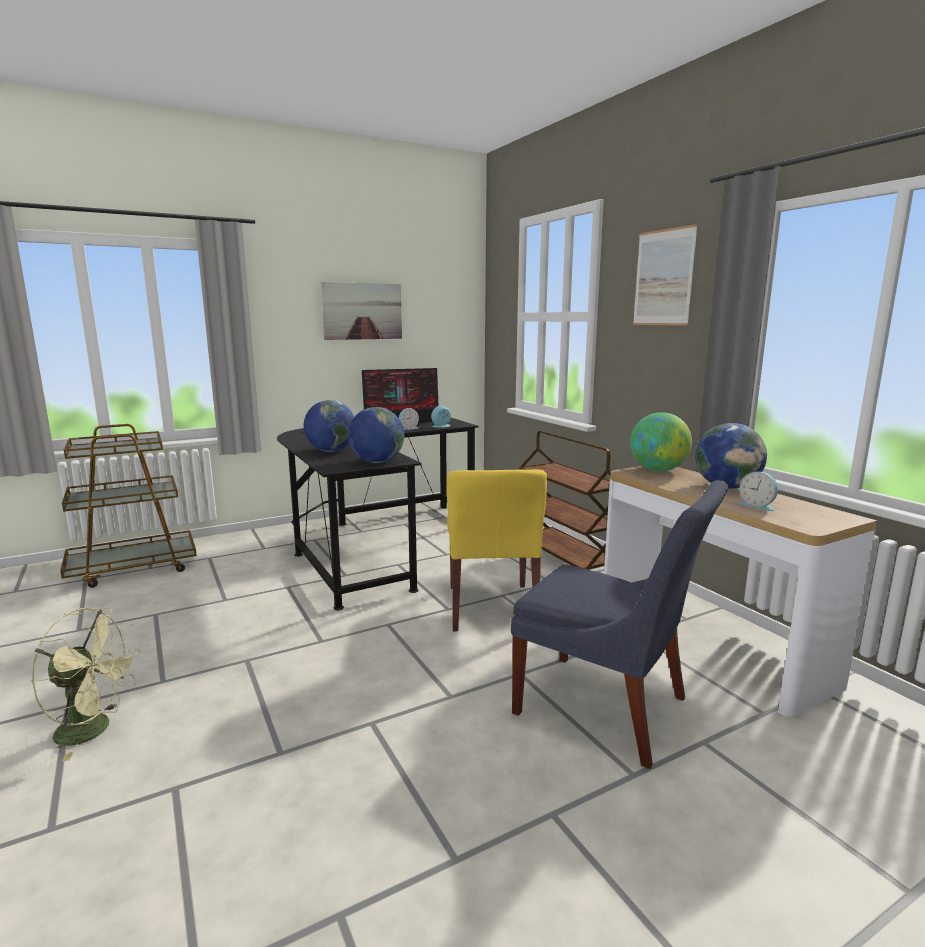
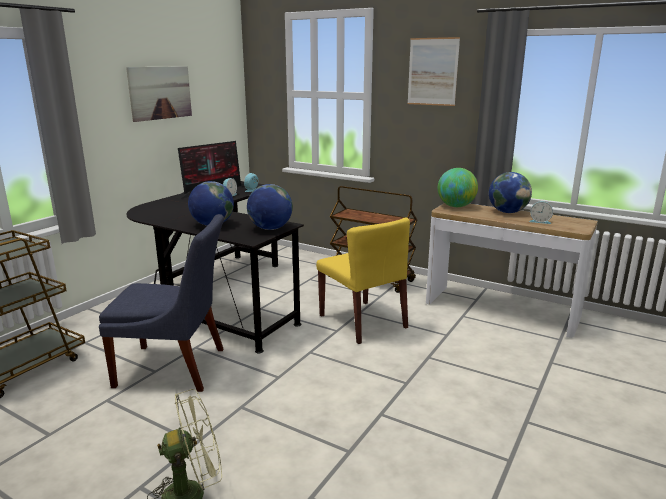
camera: 30 degrees left, 5 degrees up
(608, 709) = (493, 361): blue chair -> blue chair (175, 368)

